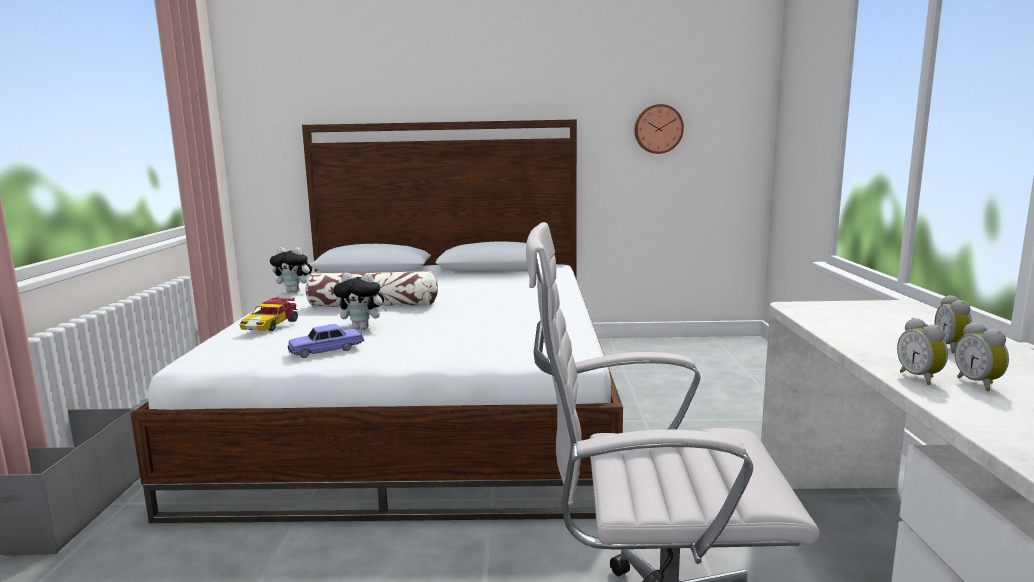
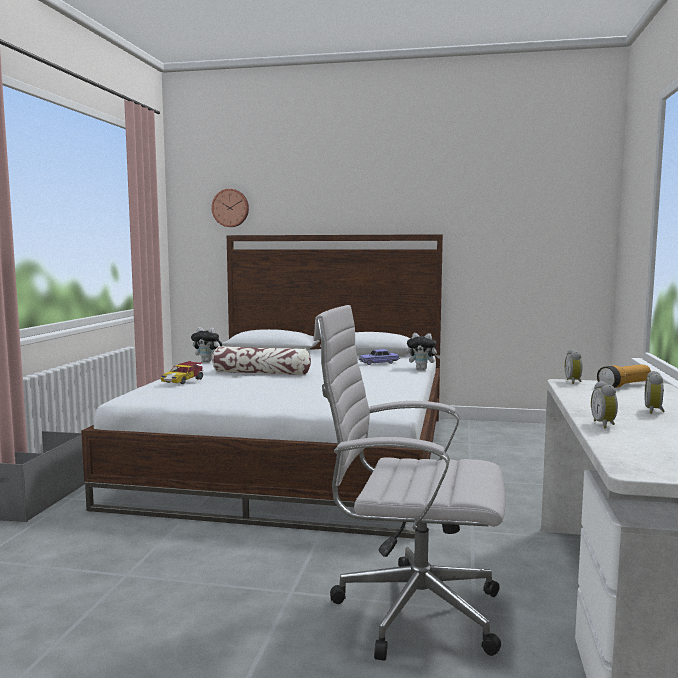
camera: 10 degrees right, 5 degrees down
(326, 350) = (216, 398): toy car -> toy car (379, 363)
(363, 328) = (247, 386): plush toy -> plush toy (422, 369)
(658, 129) = (513, 243): wall clock -> wall clock (230, 208)
(869, 308) = (624, 386): none -> flashlight
(979, 384) = (644, 430): alarm clock -> alarm clock (574, 382)

